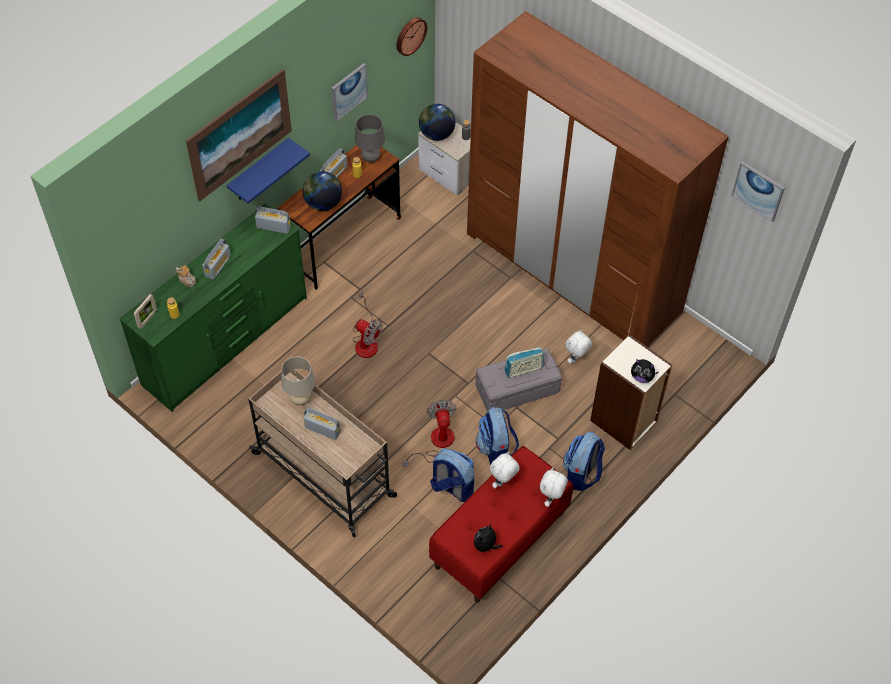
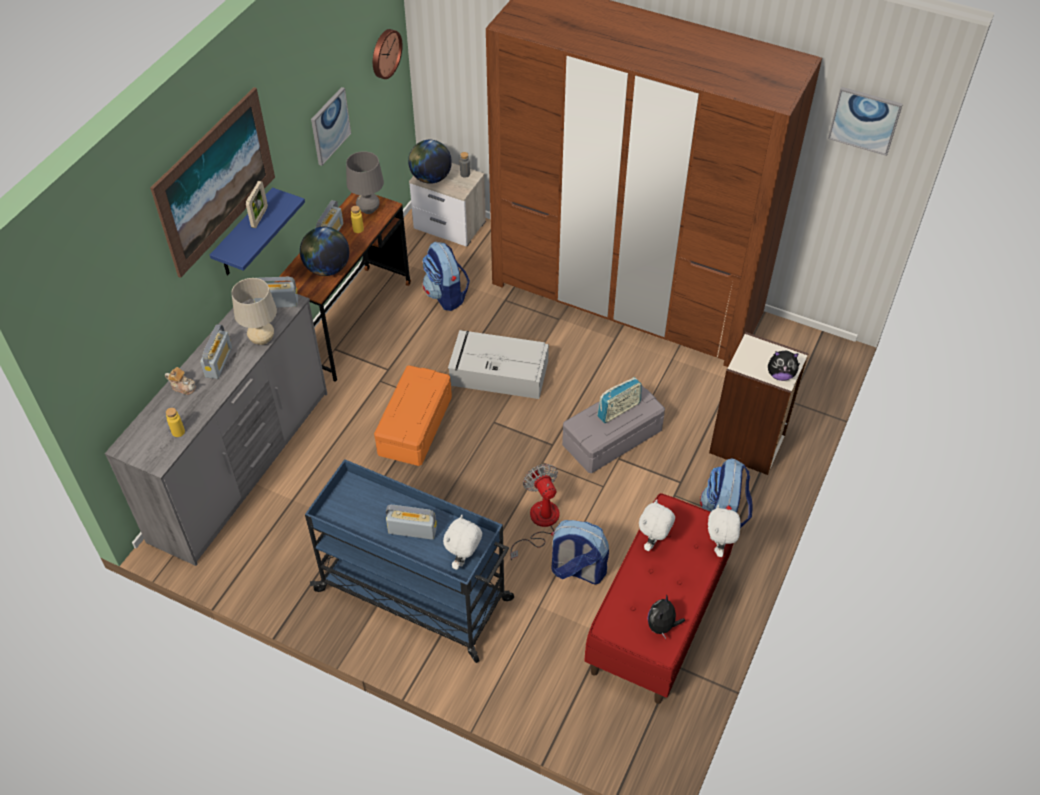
camera: 15 degrees left, 5 degrees down
(147, 319) = (143, 445): picture frame -> picture frame (259, 217)
(226, 341) = (242, 465): green dresser -> grey dresser
(300, 399) = (371, 500): beige table lamp -> beige table lamp (262, 339)
(325, 476) = (416, 595): beige cart -> blue cart
(366, 341) = (414, 425): fan -> orange storage box
(445, 312) = (497, 373): none -> grey storage box
(496, 449) = (613, 512): backpack -> backpack (446, 295)
(576, 359) = (666, 389): white plush toy -> white plush toy (464, 560)

